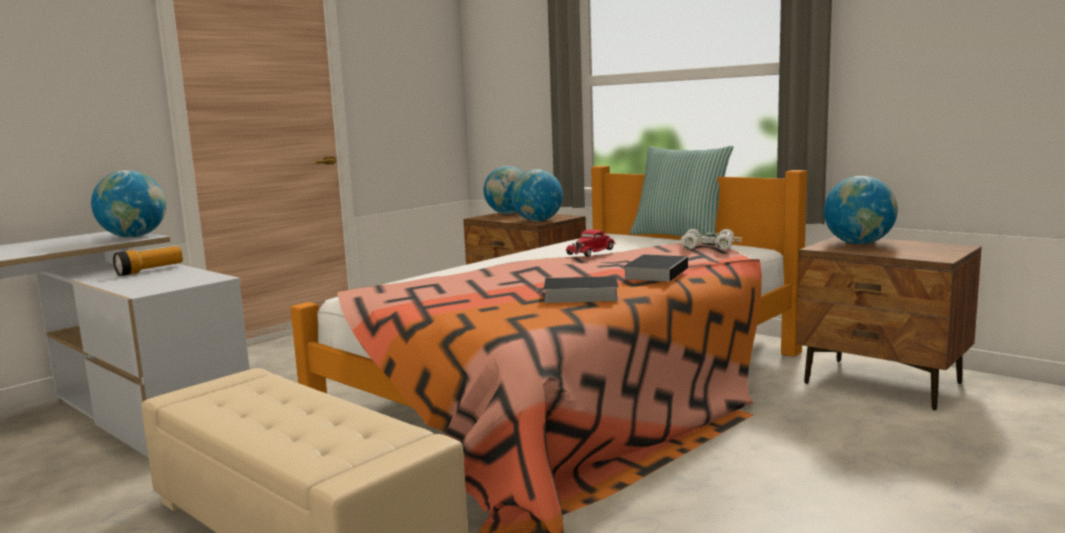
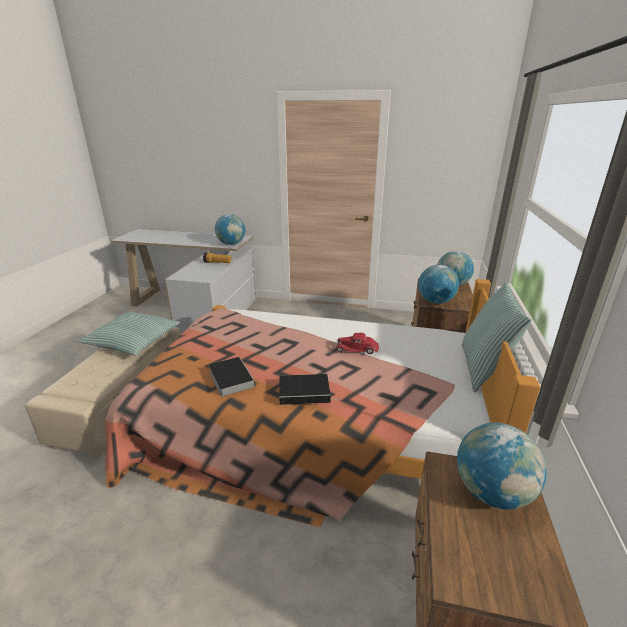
camera: 60 degrees right, 15 degrees up
(240, 399) = (133, 340): none -> pillow
(709, 246) = (427, 394): white toy car -> none

